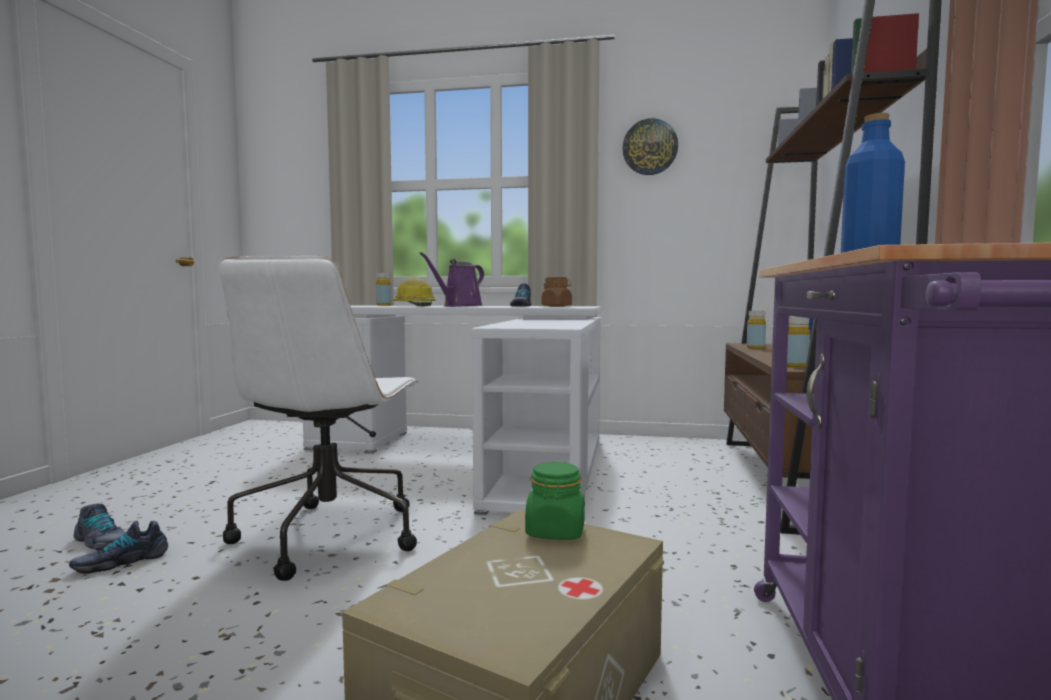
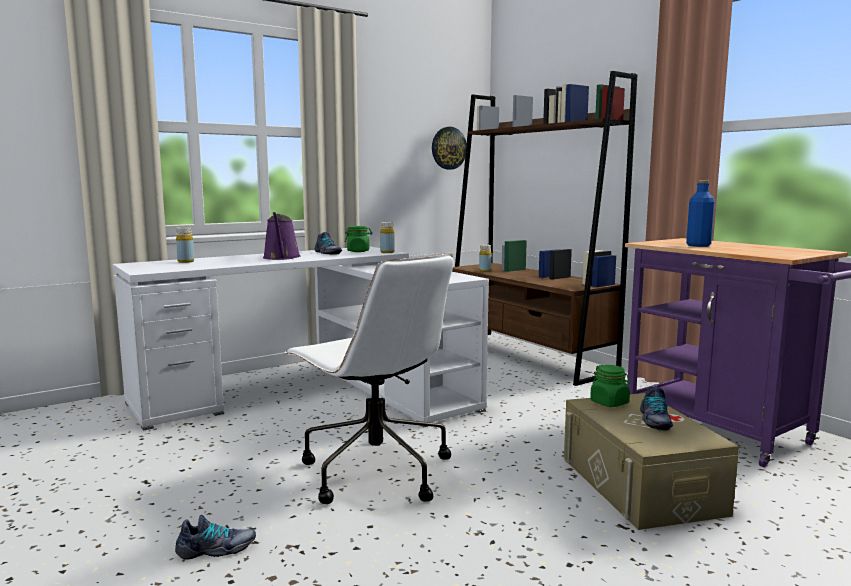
camera: 45 degrees left, 5 degrees up
(121, 562) = (284, 547): shoe -> shoe (654, 420)
(412, 306) = (229, 260): hard hat -> none
(556, 306) = (358, 251): brown jar -> green jar
(650, 147) = (386, 111): wall clock -> wall clock (448, 148)
(795, 366) = (566, 286): yellow bottle -> yellow bottle (387, 252)

